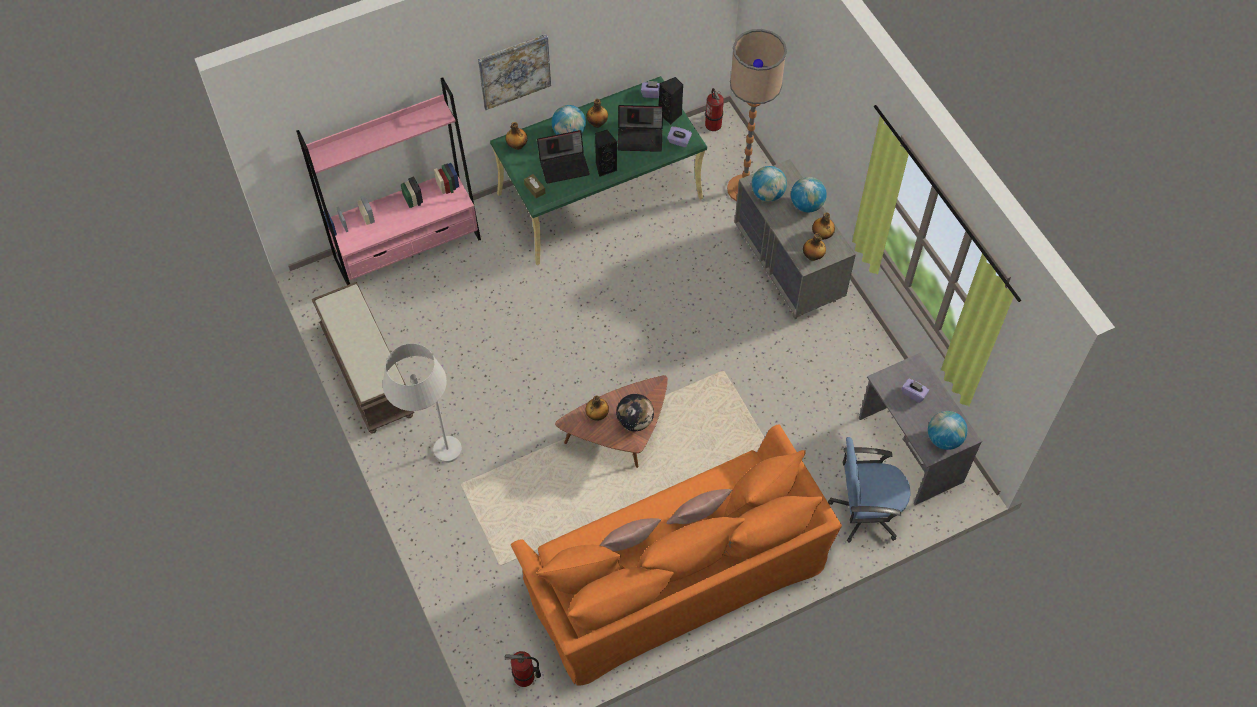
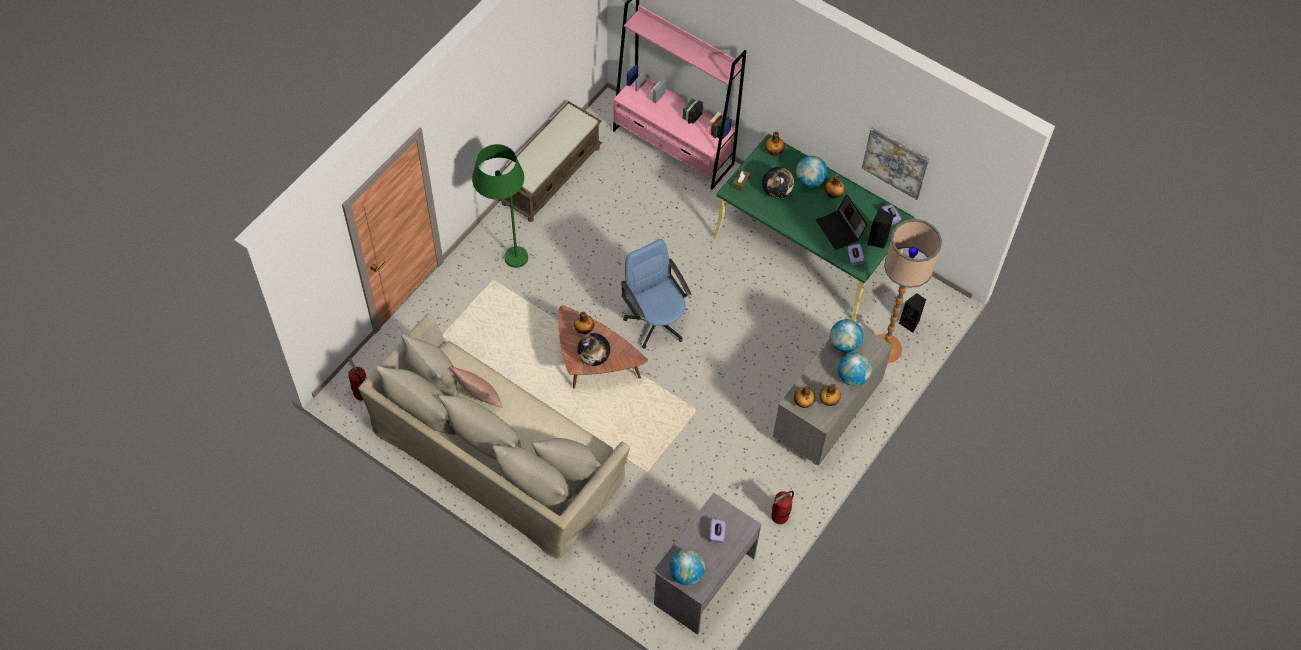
camera: 60 degrees right, 0 degrees up
(433, 456) = (505, 251): white floor lamp -> green floor lamp
(514, 71) = (801, 99): picture -> picture (896, 162)
(564, 165) = (776, 192): laptop -> globe
(605, 167) = (793, 219): black speaker -> black speaker (910, 323)
(673, 572) = (497, 453): orange sofa -> beige sofa
(697, 519) = (527, 434): pink pillow -> none
(713, 124) = (936, 297): fire extinguisher -> fire extinguisher (780, 516)
(865, 511) = (626, 568): blue office chair -> blue office chair (656, 321)

